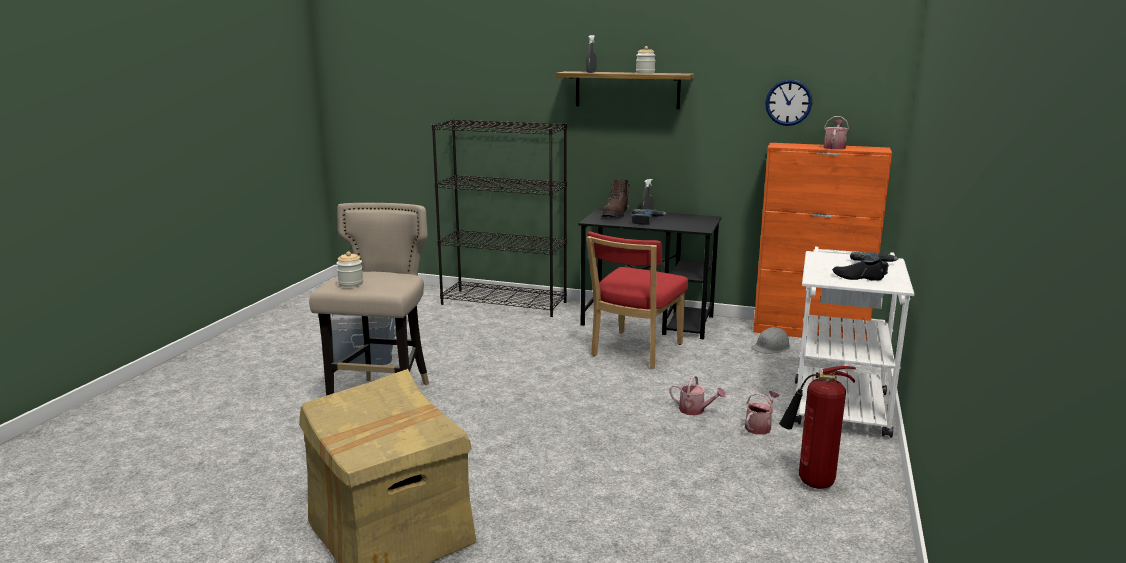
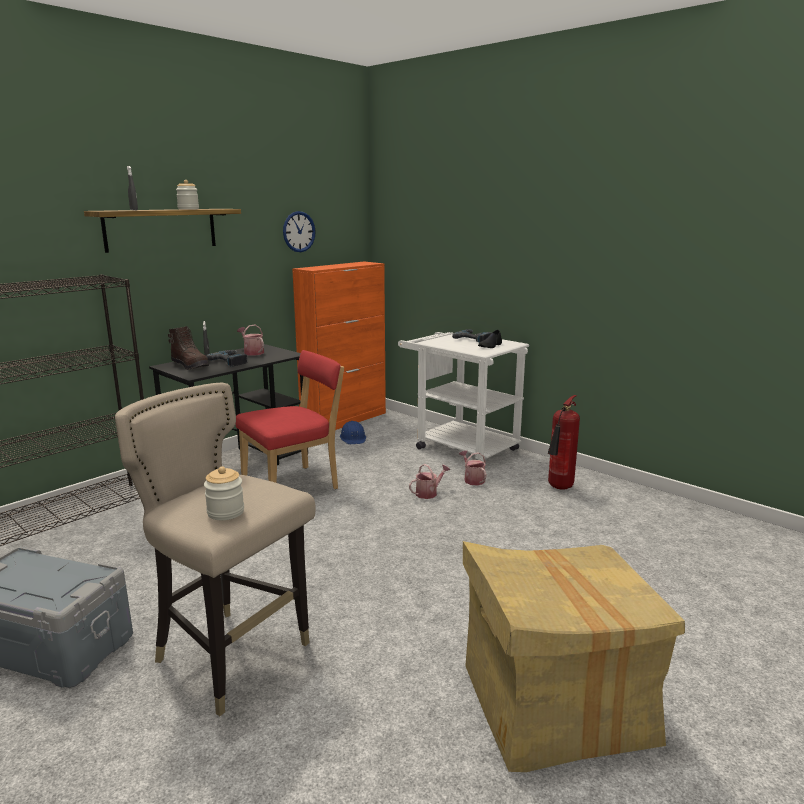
camera: 65 degrees left, 0 degrees up
(634, 351) = (294, 485): red chair -> red chair turned 90 degrees counterclockwise
(771, 347) = (353, 438): grey hard hat -> blue hard hat
(834, 147) = (344, 265): watering can -> watering can (252, 352)

